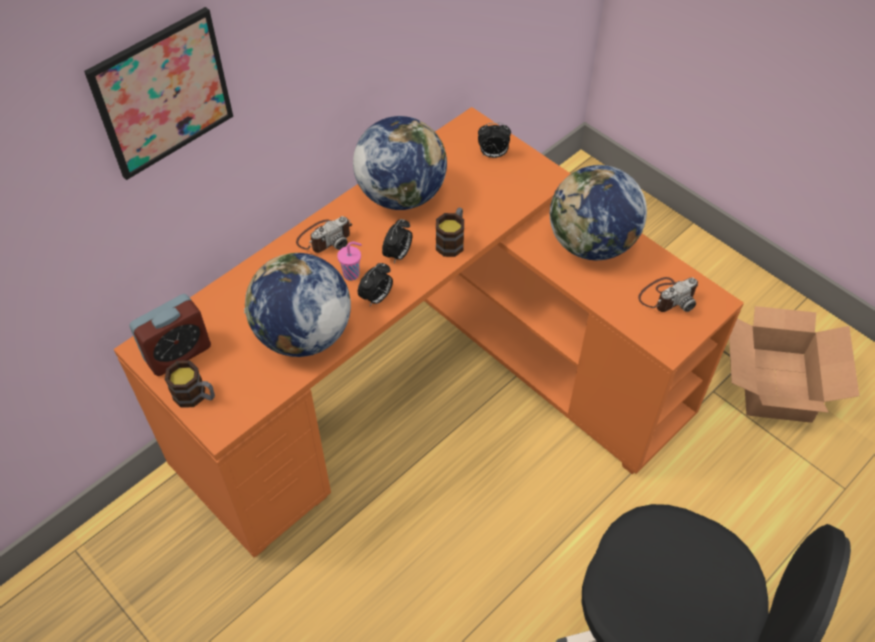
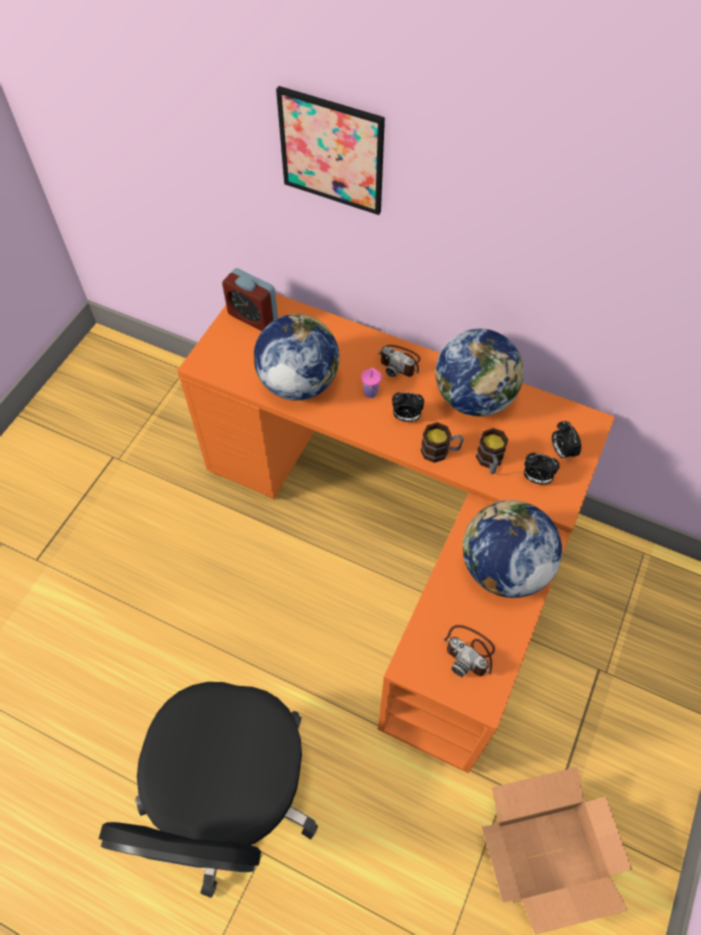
camera: 70 degrees right, 5 degrees up
(195, 396) = (220, 341): mug -> mug (490, 462)
(376, 298) = (354, 417): alarm clock -> alarm clock (536, 478)

